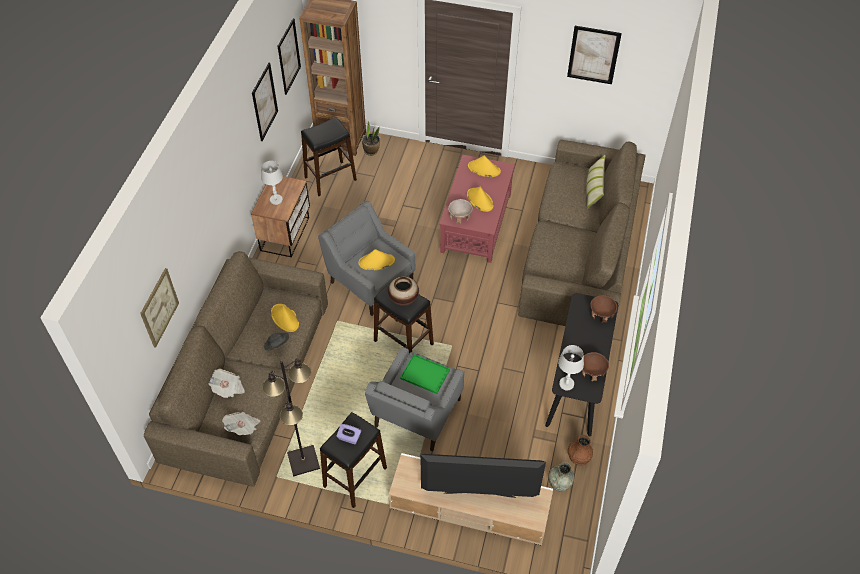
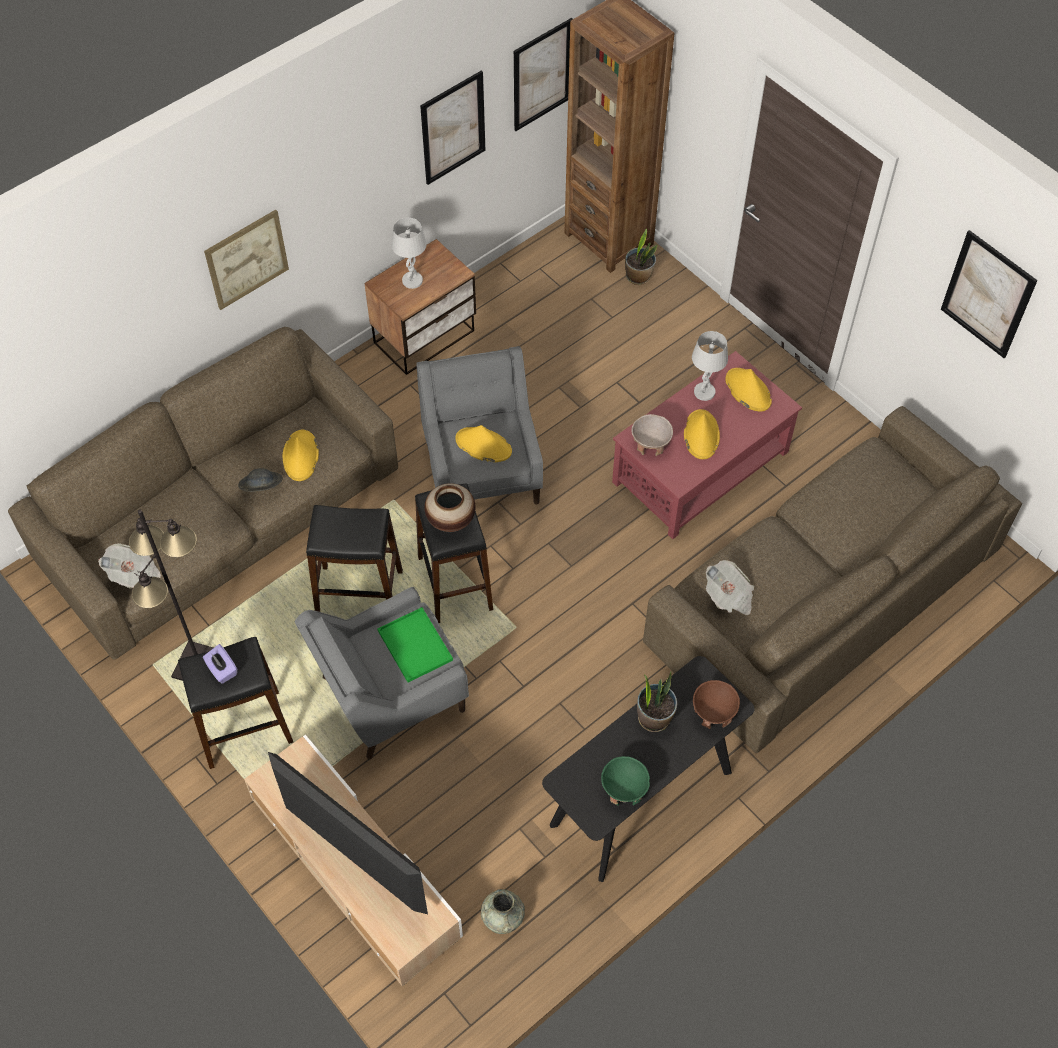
camera: 35 degrees right, 5 degrees up
(159, 307) = (94, 350): picture -> picture (247, 259)
(228, 388) = (157, 510): newspaper -> newspaper (729, 596)
(330, 178) = (548, 288): black stool -> black stool (360, 593)
(566, 384) = (571, 783): white table lamp -> white table lamp (704, 392)
(577, 332) = (654, 717): none -> potted plant
(579, 456) = (559, 899): brown vase -> none
(592, 372) = (624, 789): brown bowl -> green bowl
(593, 189) = (898, 514): pillow -> none

